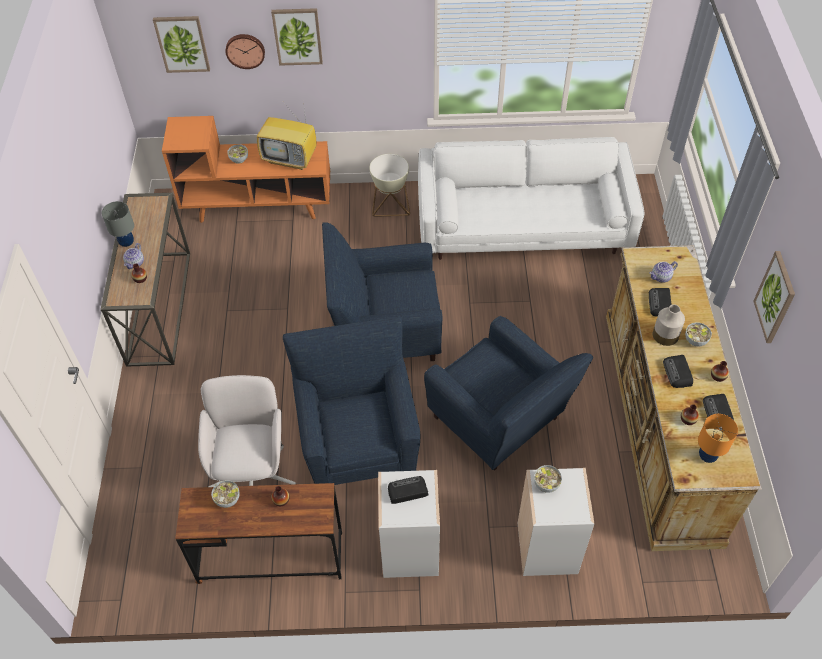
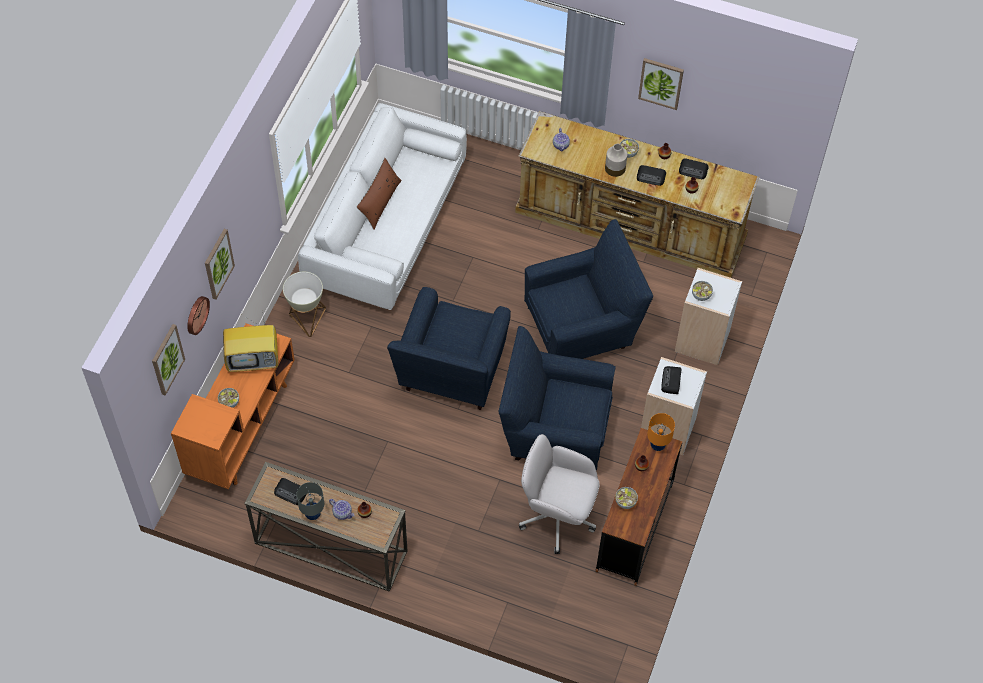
camera: 70 degrees left, 5 degrees up
(291, 159) = (254, 359): television -> television turned 45 degrees clockwise
(523, 190) = (380, 202): none -> brown pillow
(660, 304) = (586, 158): radio -> radio (291, 493)
(706, 456) = (723, 193): orange table lamp -> orange table lamp (657, 446)

